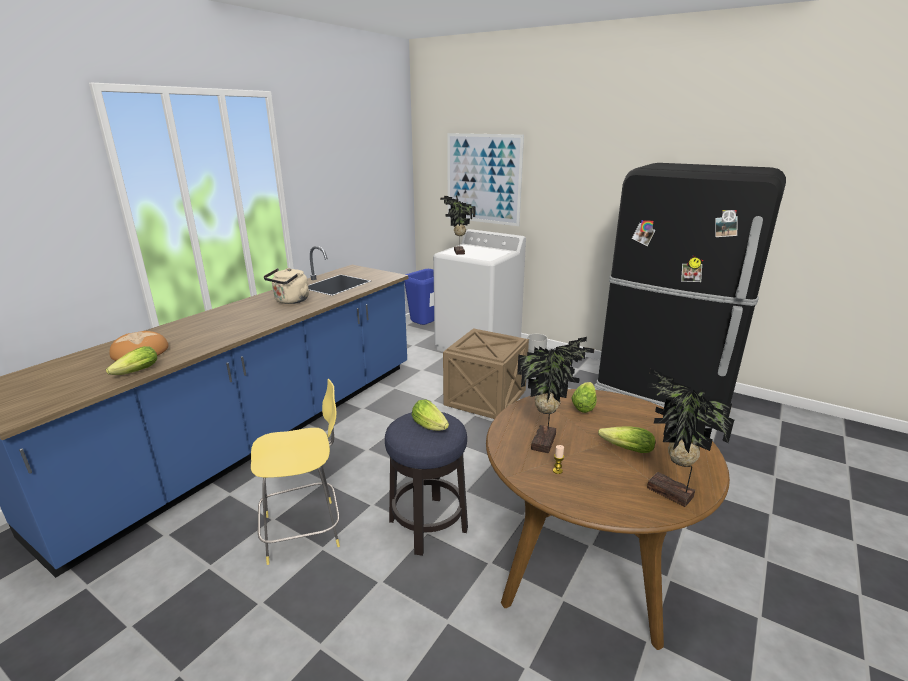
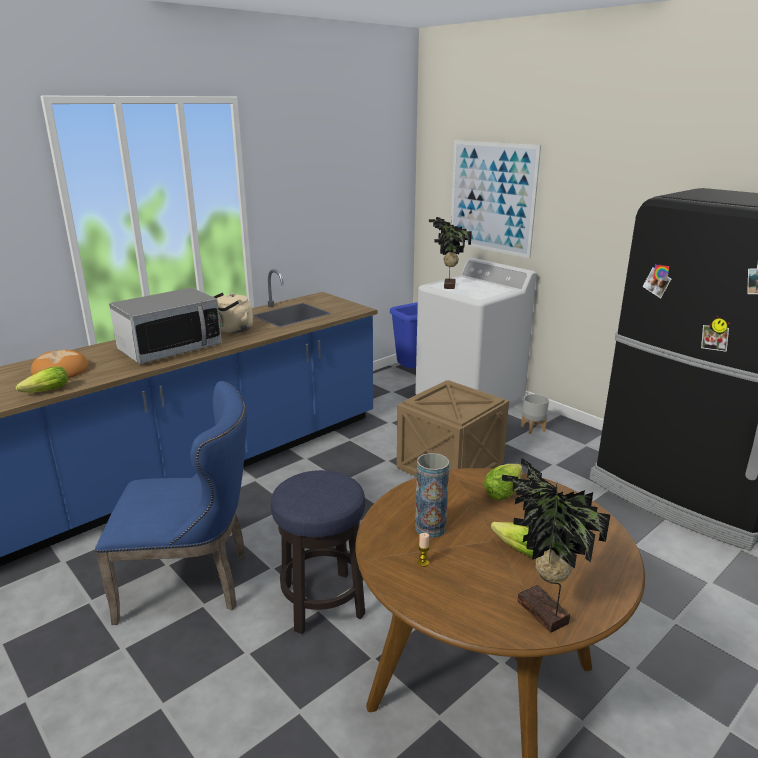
camera: 15 degrees right, 0 degrees up
(241, 322) = (170, 348): none -> microwave
(305, 530) = (194, 582): yellow stool -> blue chair
(431, 426) = (323, 490): lettuce -> none
(546, 442) = (430, 528): potted plant -> vase

